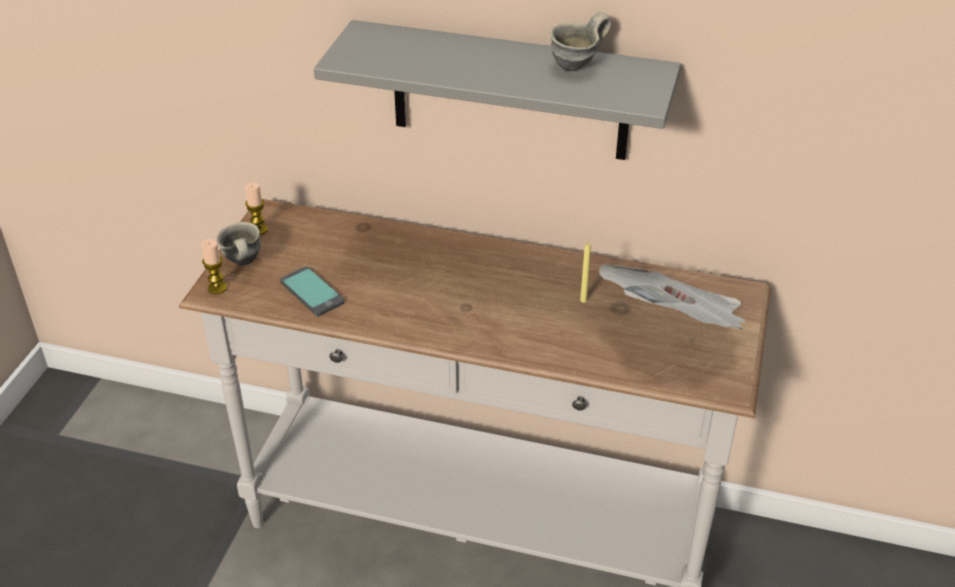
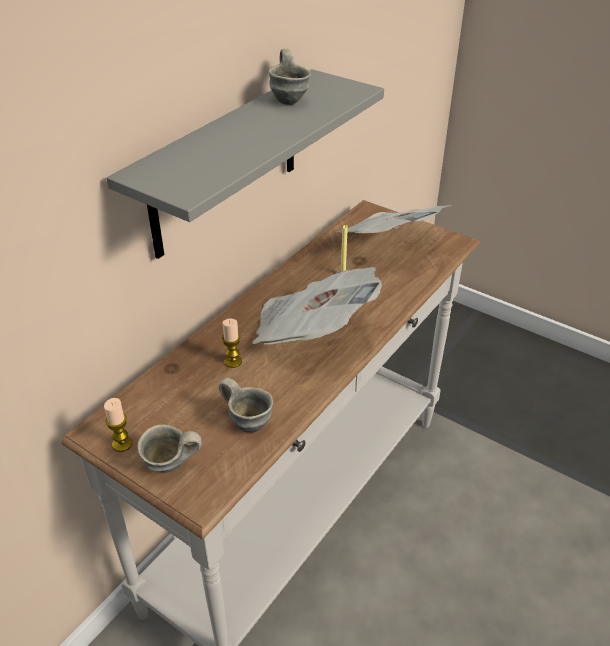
camera: 70 degrees left, 0 degrees up
(217, 288) = (200, 494): candle -> candle (233, 361)
(312, 292) = (249, 421): phone -> grey mug
(462, 301) = (312, 332): none -> newspaper

